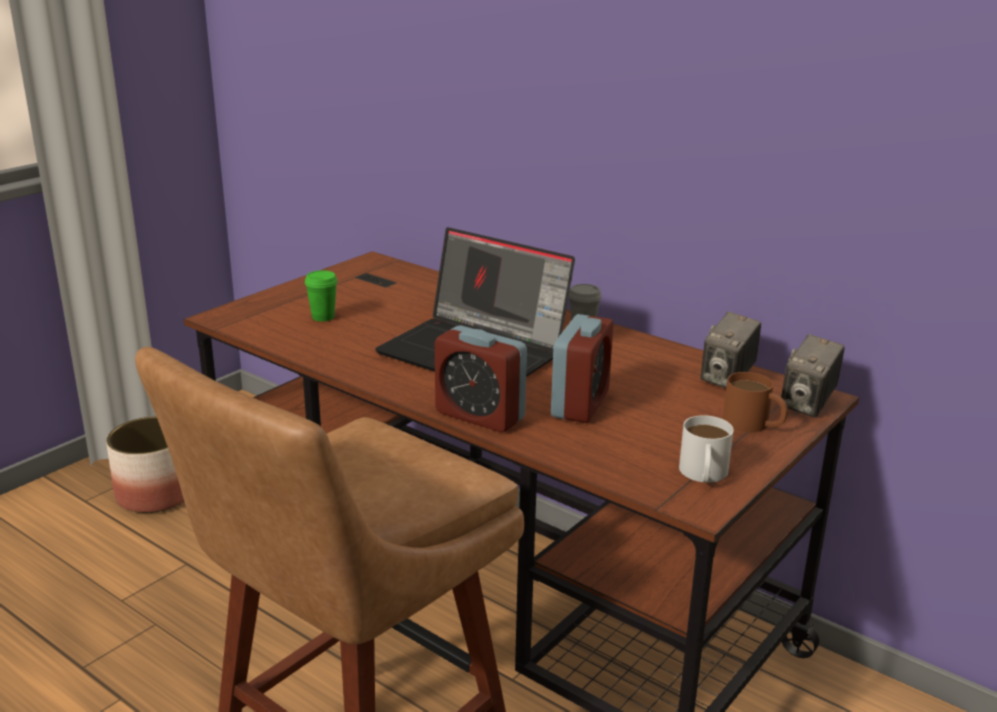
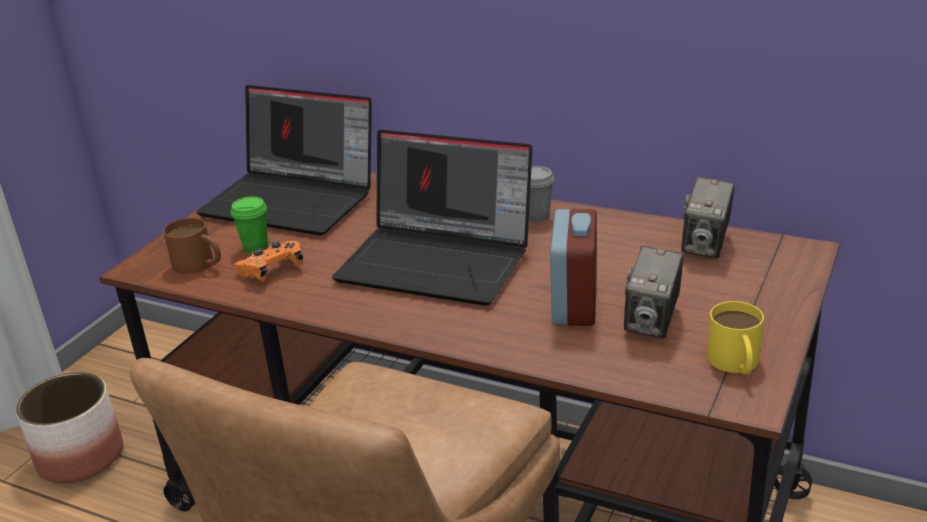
camera: 10 degrees left, 5 degrees up
(328, 337) = (272, 270): none -> orange game controller
(373, 286) = (294, 200): none -> laptop
(480, 415) = (478, 338): alarm clock -> none
(703, 475) = (736, 364): white mug -> yellow mug
(753, 424) = (756, 294): brown mug -> brown mug (199, 265)
(807, 404) = (796, 261): camera -> camera (652, 322)

